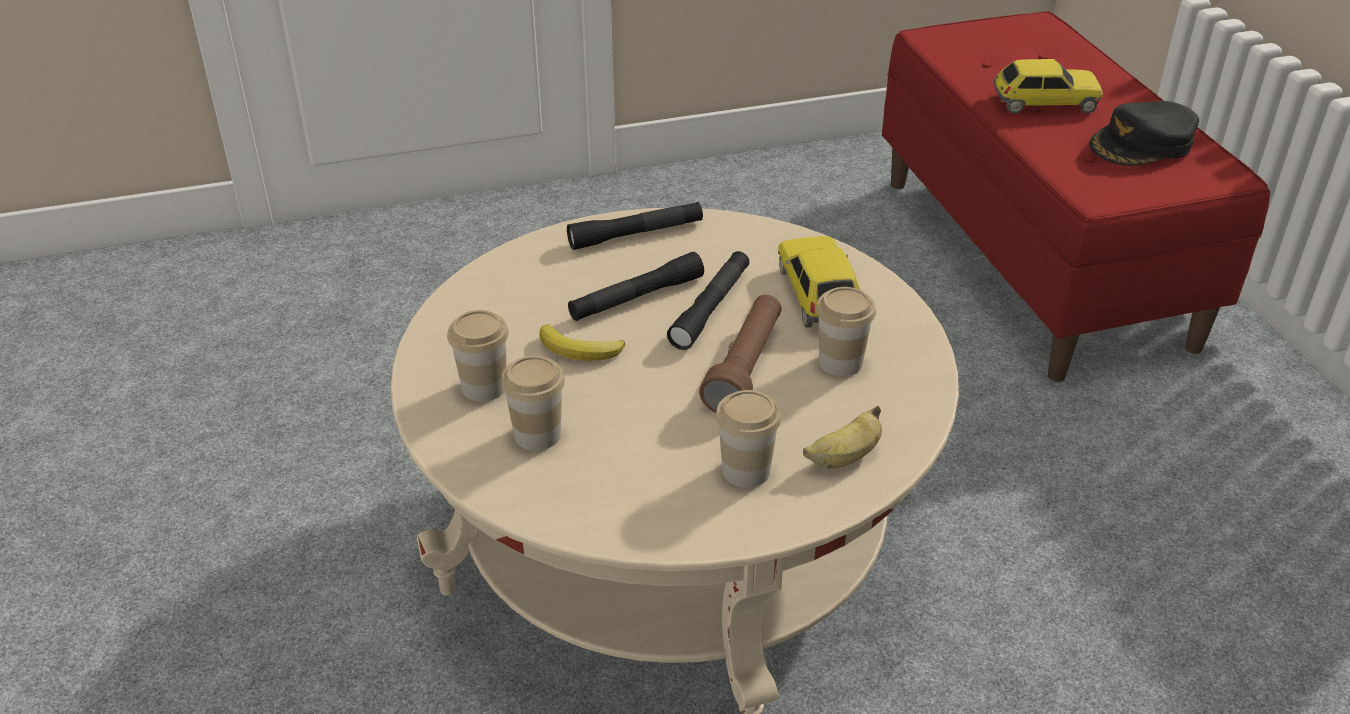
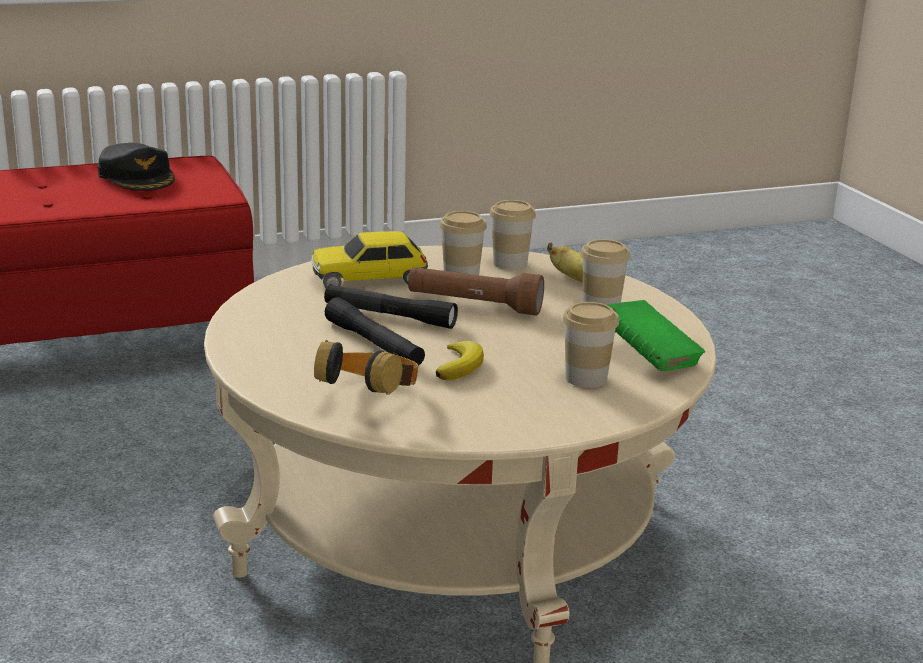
camera: 95 degrees left, 15 degrees down
(484, 387) = (526, 404): cup -> cup (510, 263)
(511, 295) = (370, 399): none -> headphones
(586, 492) = (648, 358): none -> green book
(636, 234) = (259, 346): black flashlight -> none
(1044, 103) = (46, 197): toy car -> none

